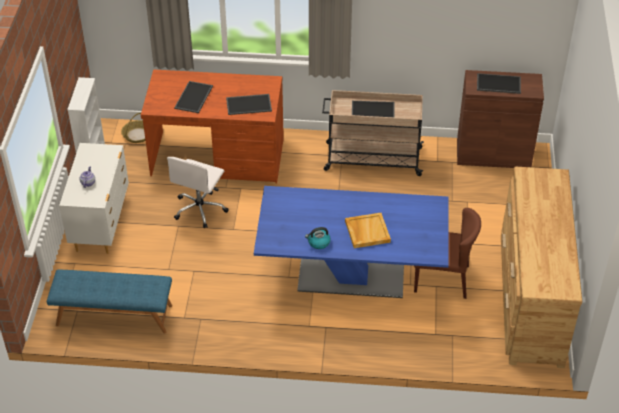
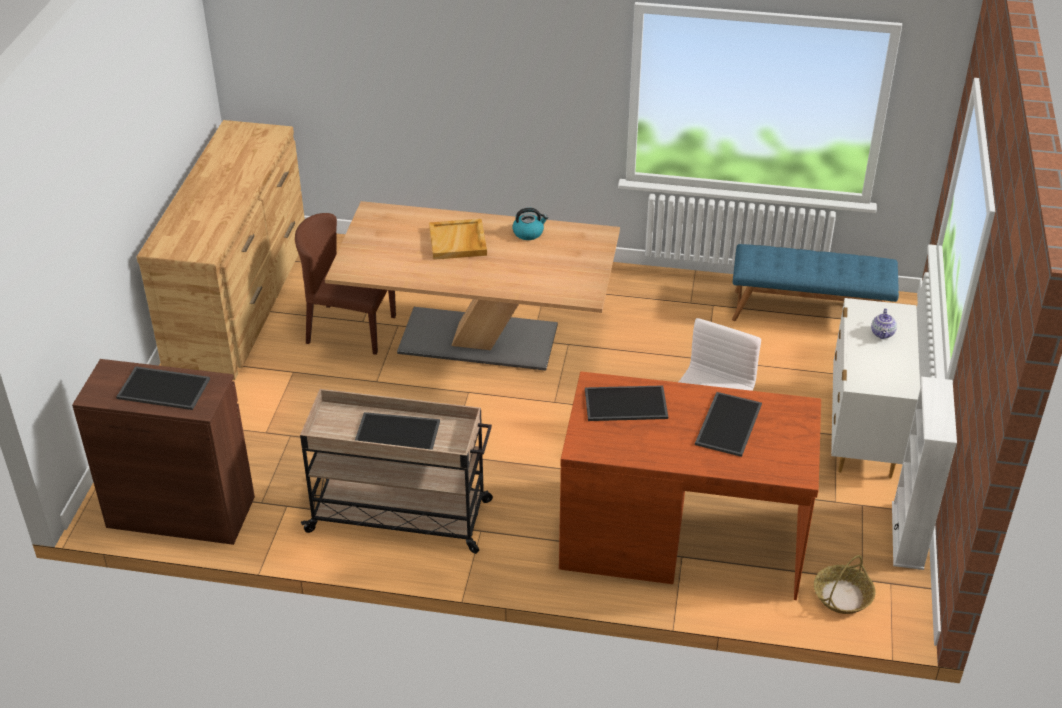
camera: 175 degrees left, 5 degrees down
(351, 276) = (478, 340): blue dining table -> beige dining table

